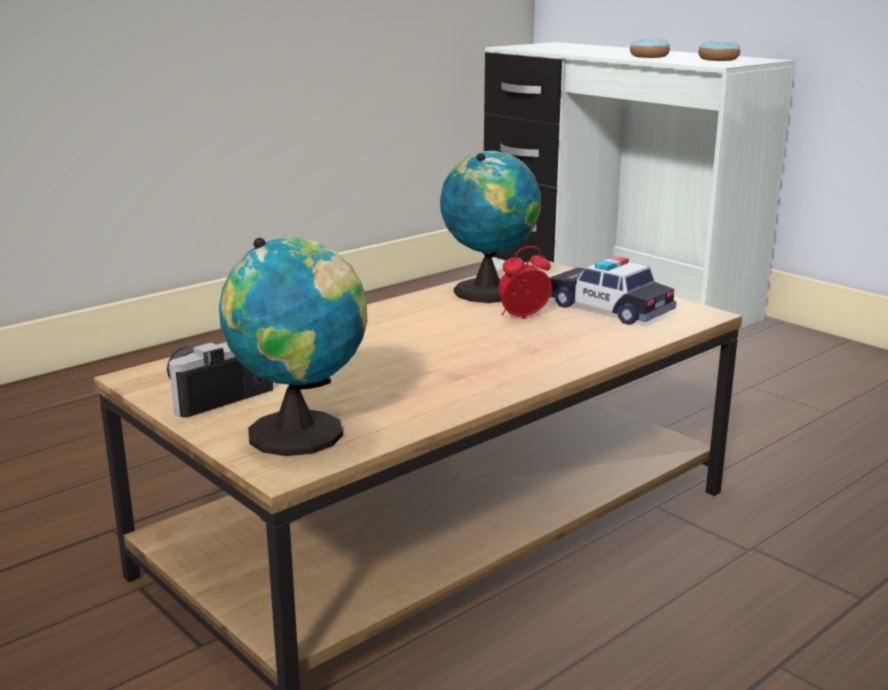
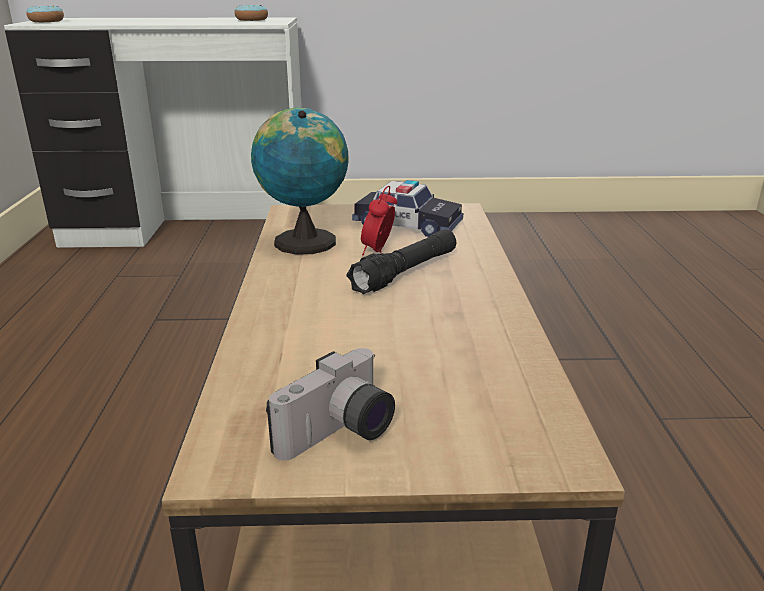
camera: 50 degrees left, 5 degrees up
(215, 394) = (340, 435): camera -> camera turned 135 degrees counterclockwise
(303, 434) = (497, 421): globe -> none
(500, 338) = (405, 272): none -> black flashlight
(608, 308) = (407, 225): toy car -> toy car turned 150 degrees counterclockwise
(649, 56) = (192, 21): donut -> donut (46, 21)

